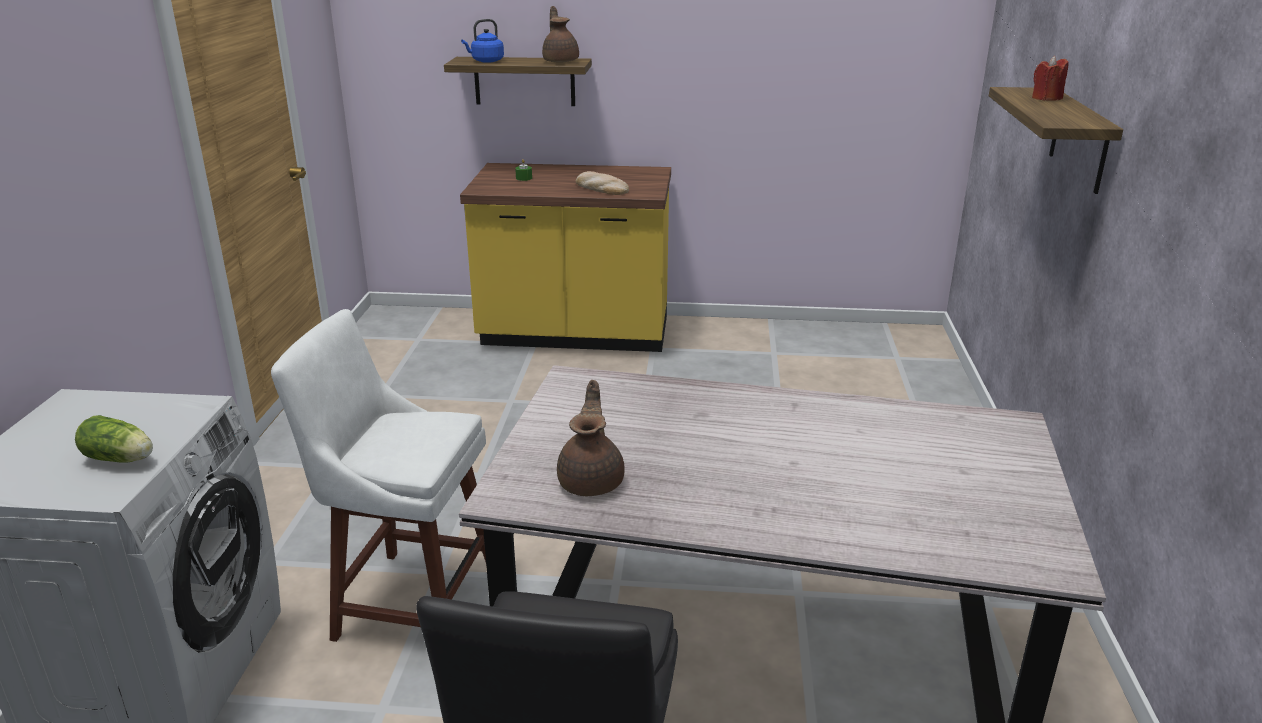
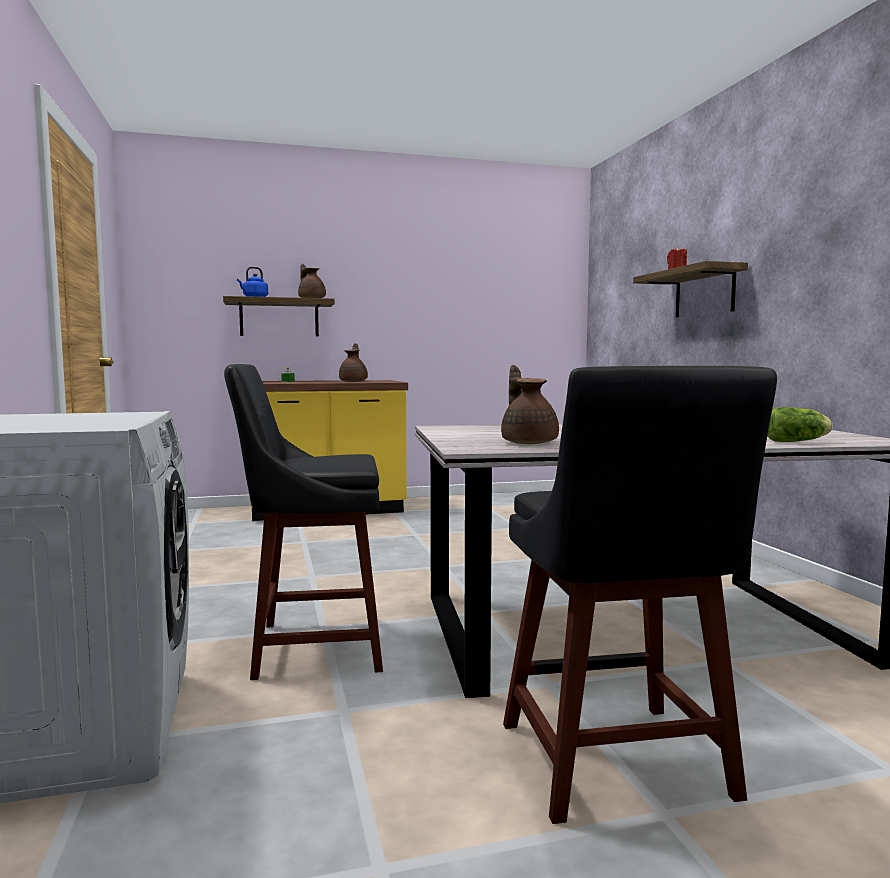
camera: 20 degrees left, 20 degrees down
(121, 459) = (97, 421): lettuce -> lettuce (798, 441)
(409, 600) = (310, 646): white chair -> black chair
(601, 188) = (354, 381): bread -> brown teapot

